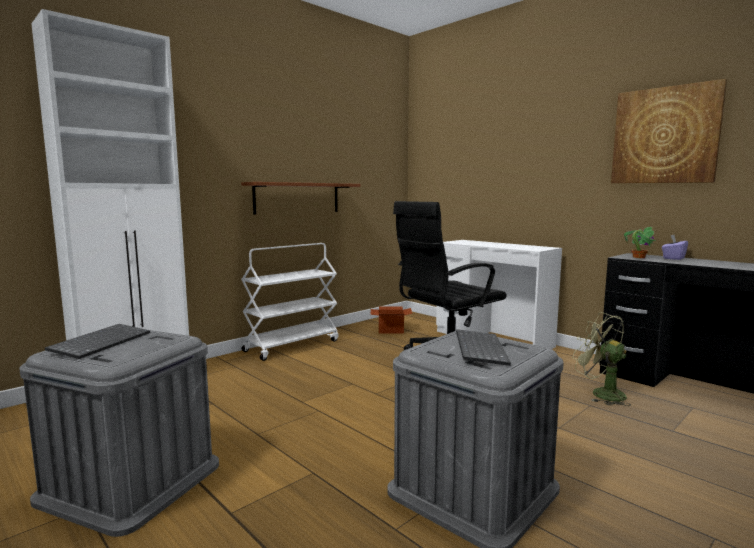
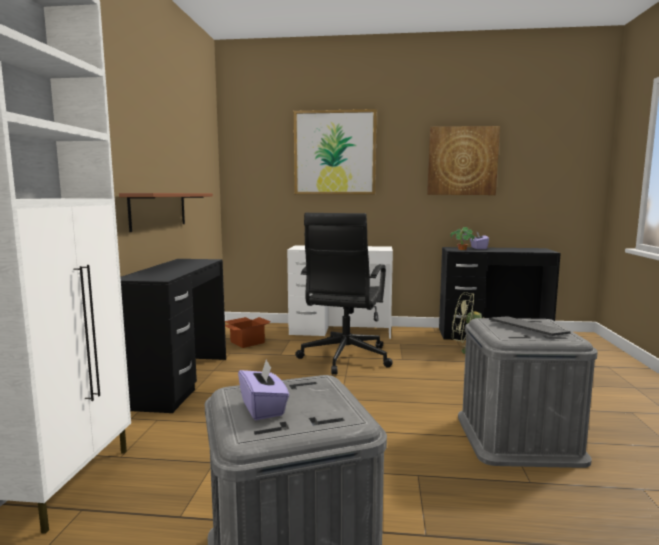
camera: 40 degrees left, 0 degrees up
(101, 342) = (263, 408): keyboard -> purple tissue box
(292, 345) = (179, 381): white cart -> black desk
(507, 137) = (335, 153): none -> picture

